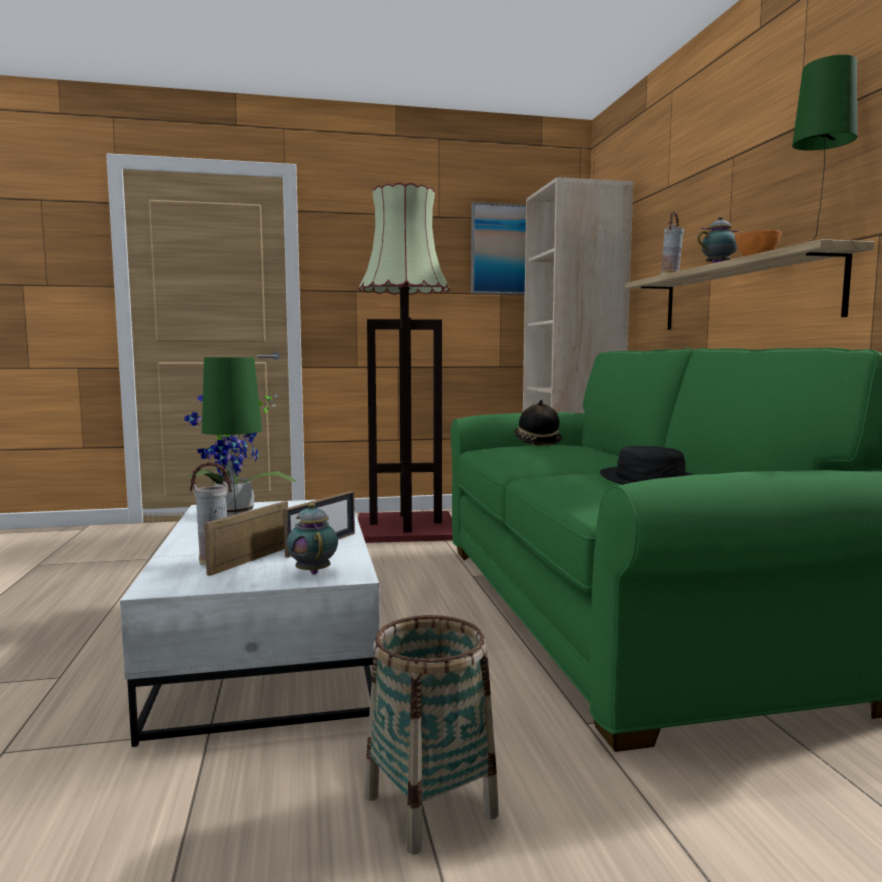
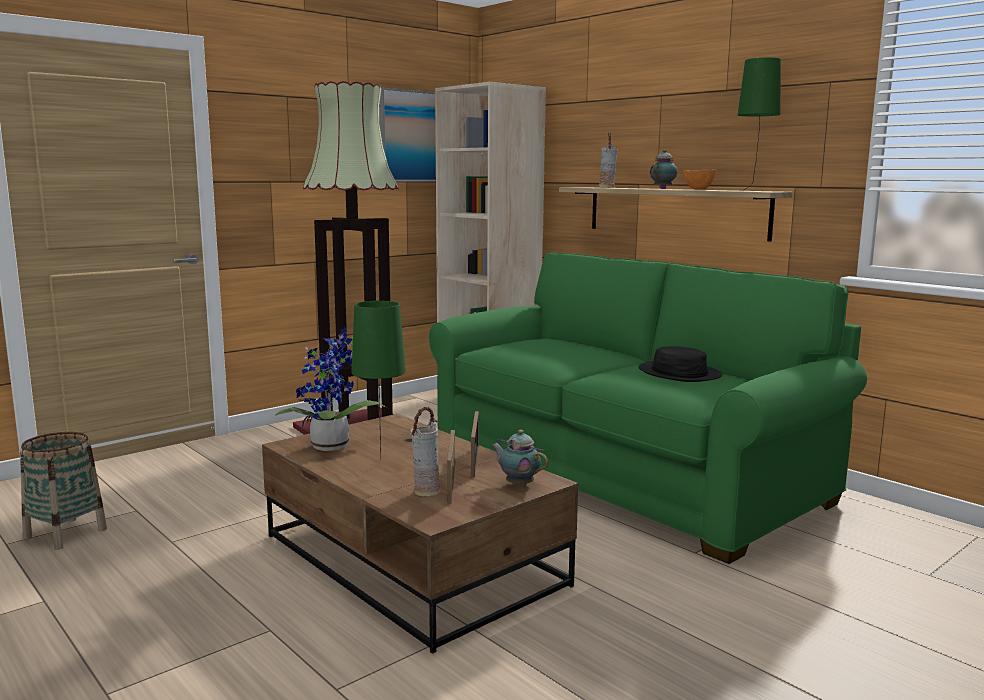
camera: 30 degrees left, 5 degrees up
(270, 647) = (414, 560): white coffee table -> brown coffee table
(430, 805) = (672, 622): basket -> basket (65, 534)
(537, 442) = (517, 339): hat -> none

